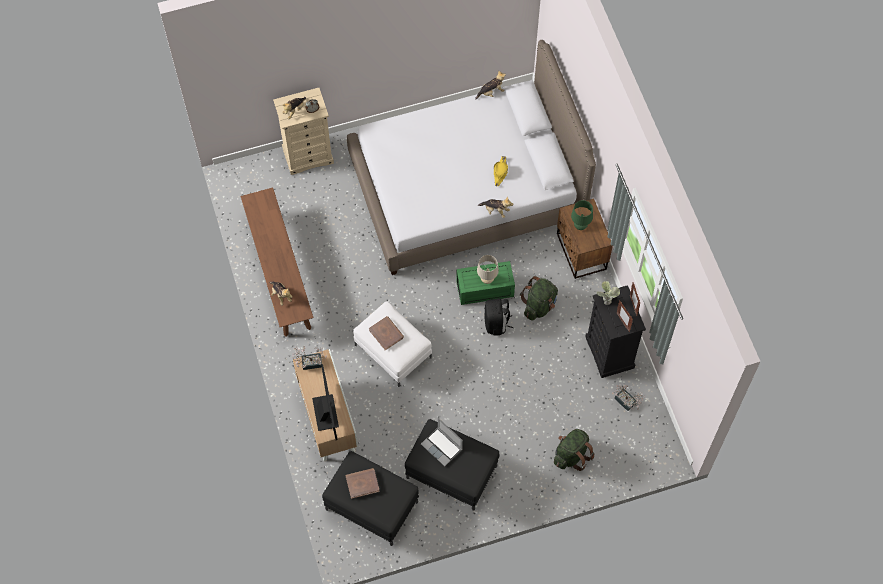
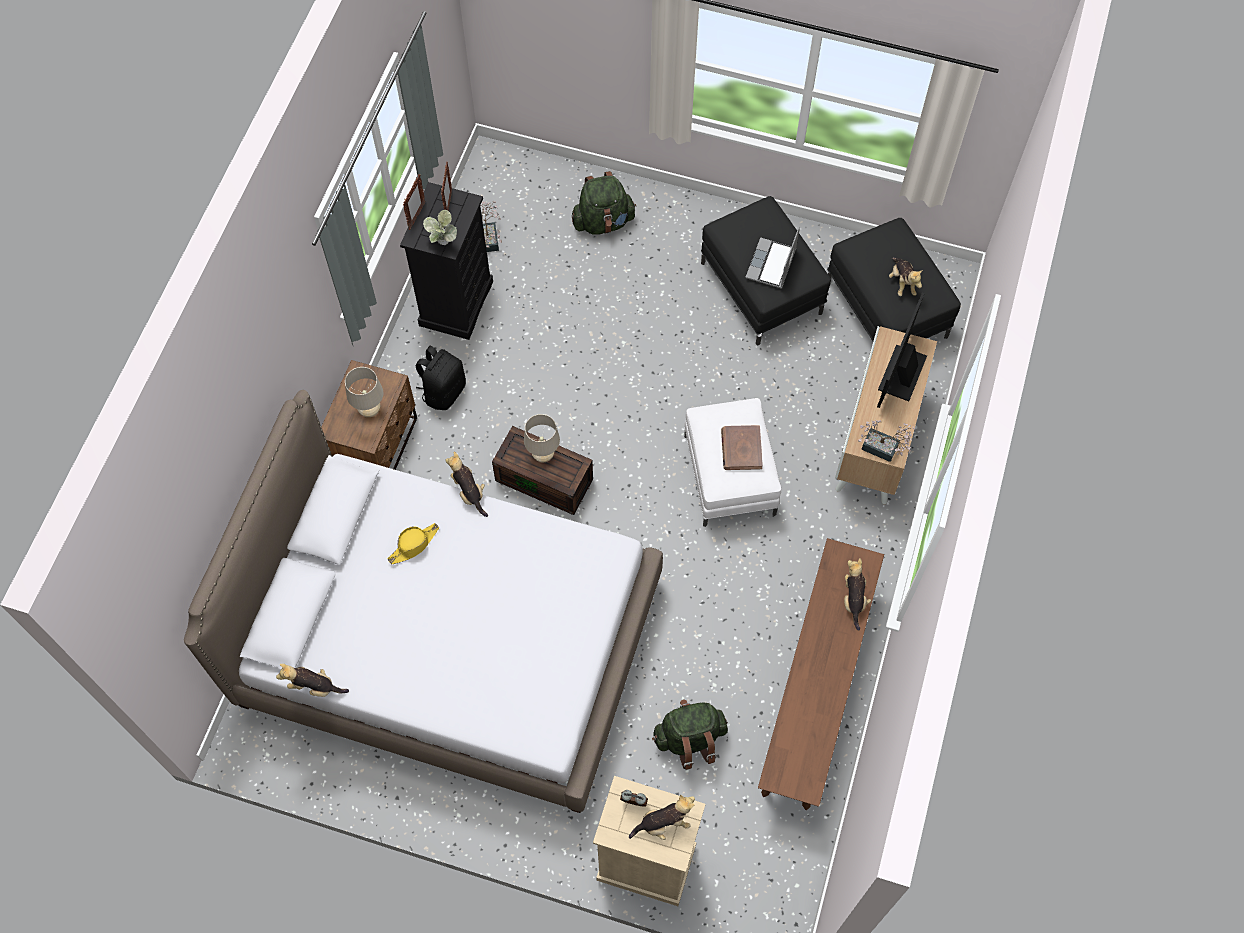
camera: 145 degrees left, 0 degrees up
(362, 483) = (902, 282): brown book -> plush toy
(442, 447) = (771, 265): laptop -> laptop turned 150 degrees counterclockwise
(484, 289) = (546, 479): green storage box -> brown storage box
(496, 323) = (566, 425): black backpack -> black backpack (443, 391)
(539, 305) = (492, 413): green backpack -> green backpack (690, 738)
(580, 226) = (370, 410): green table lamp -> beige table lamp

